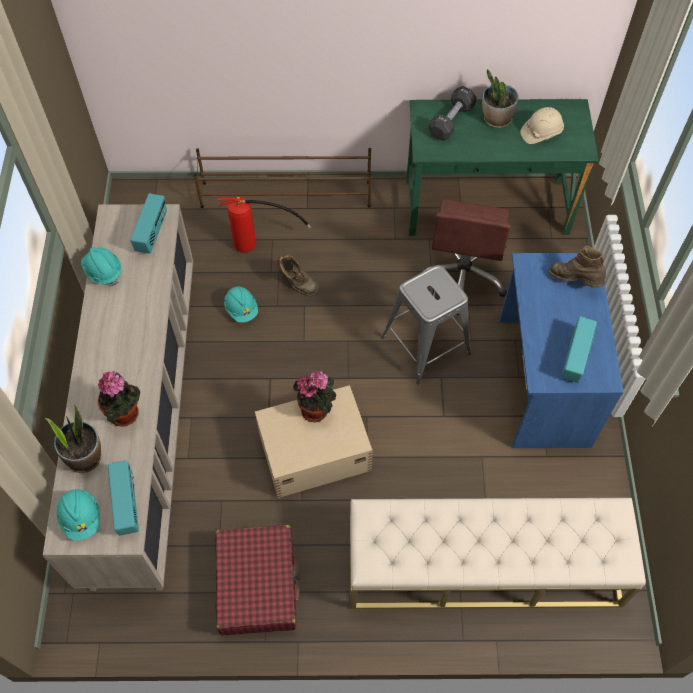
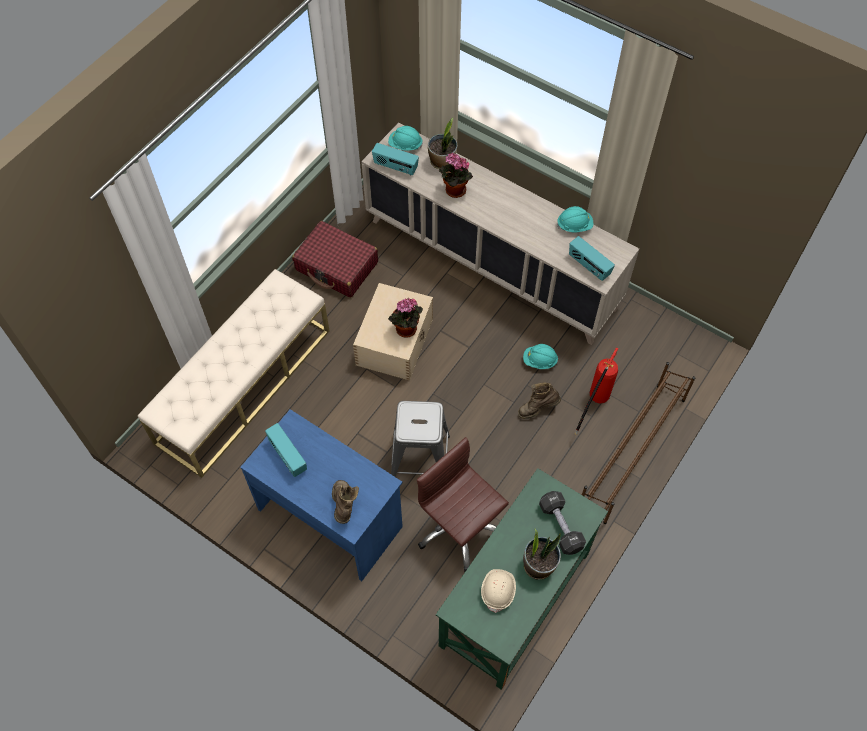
camera: 125 degrees right, 0 degrees up
(575, 281) = (344, 505): brown boot -> brown boot turned 75 degrees counterclockwise

